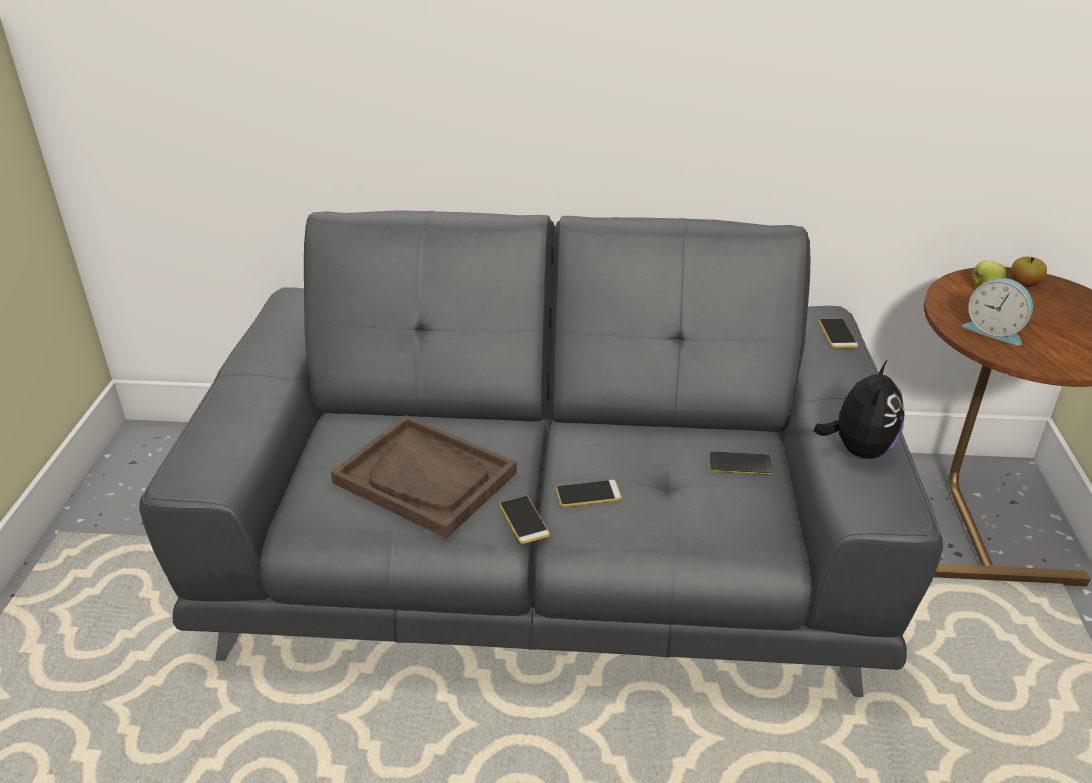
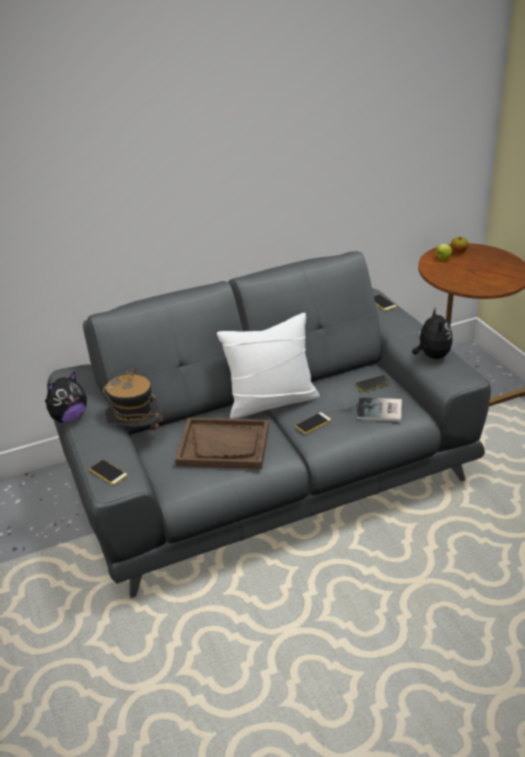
camera: 25 degrees left, 0 degrees up
(235, 356) = (69, 418): none -> plush toy
(323, 417) = (137, 435): none -> hat
(524, 520) = (292, 446): phone -> phone (108, 472)
(554, 435) = (271, 401): none -> white pillow
(717, 515) = (381, 411): none -> book
(994, 331) = (461, 279): alarm clock -> none

